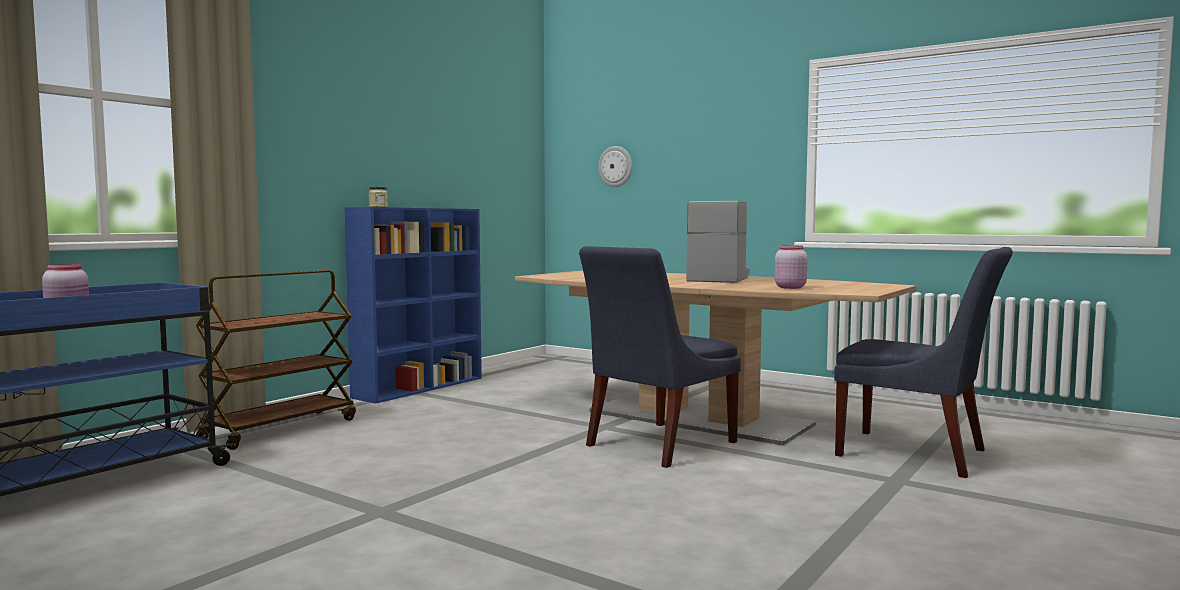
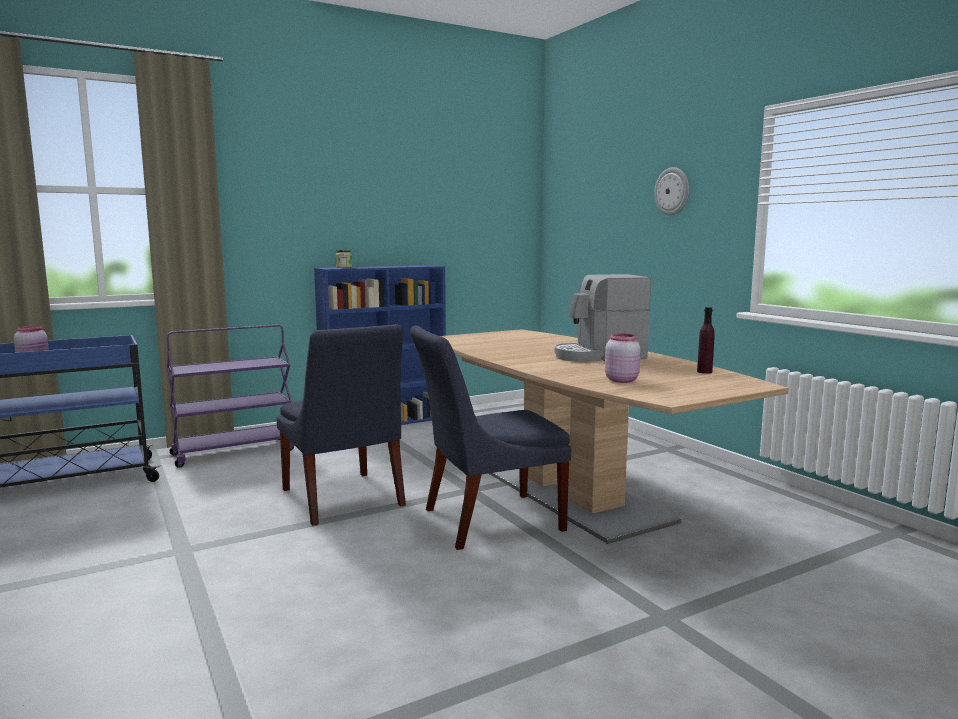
camera: 25 degrees right, 5 degrees up
(280, 429) = (234, 451): brown cart -> purple cart
(615, 166) = (593, 221): wall clock -> wall clock (672, 191)
(719, 279) = (599, 356): coffee machine -> coffee machine turned 150 degrees counterclockwise
(832, 282) = (704, 372): none -> purple bottle
(918, 454) = (742, 586): blue chair -> blue chair (343, 499)

